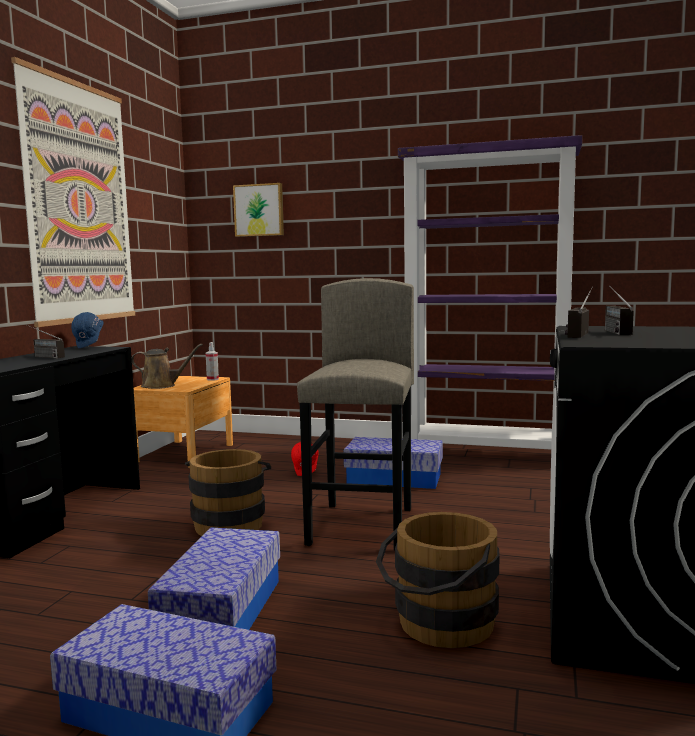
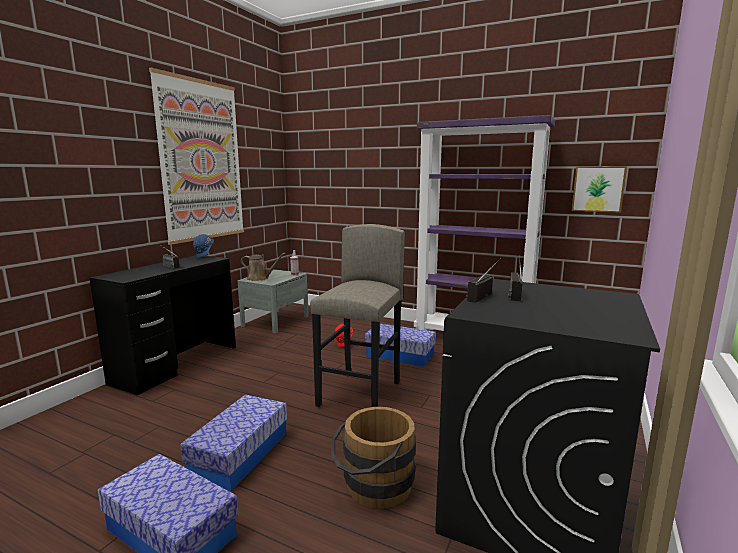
camera: 10 degrees right, 5 degrees up
(184, 453) = (275, 321): brown nightstand -> grey nightstand
(230, 523) = (277, 382): brown bucket -> none
(259, 210) = (331, 160): picture -> picture (598, 189)

